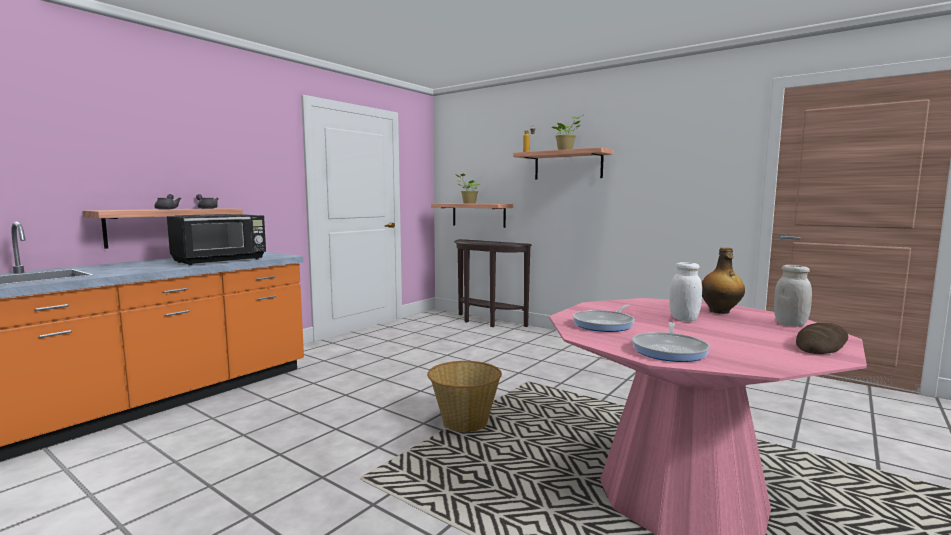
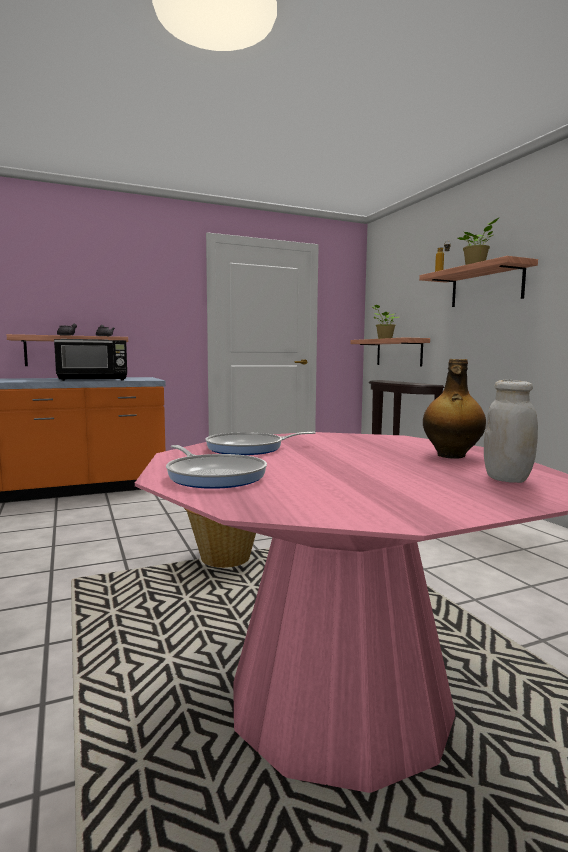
camera: 30 degrees right, 0 degrees up
(670, 350) = (214, 476): frying pan -> frying pan turned 90 degrees counterclockwise
(684, 319) = (364, 456): white jar -> none
(821, 345) = (451, 504): bread -> none

